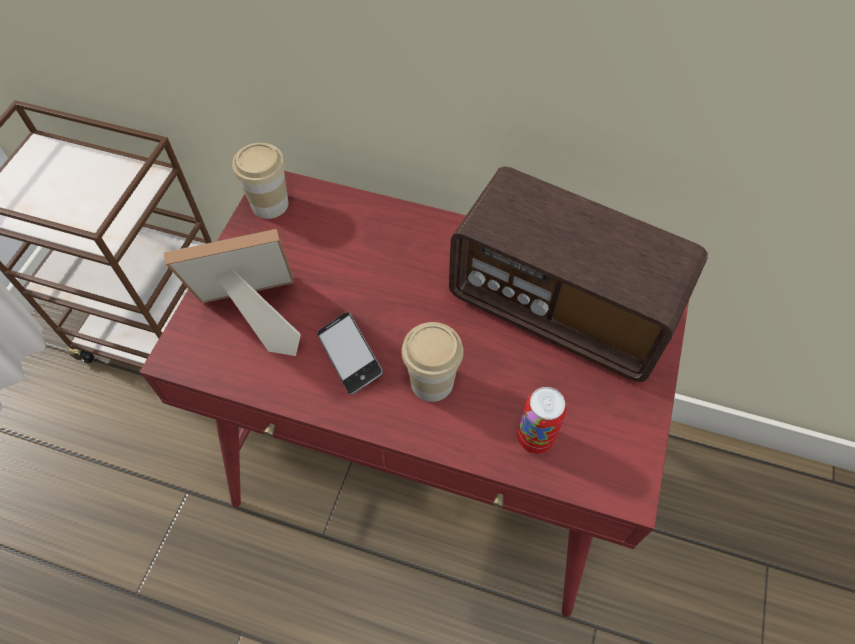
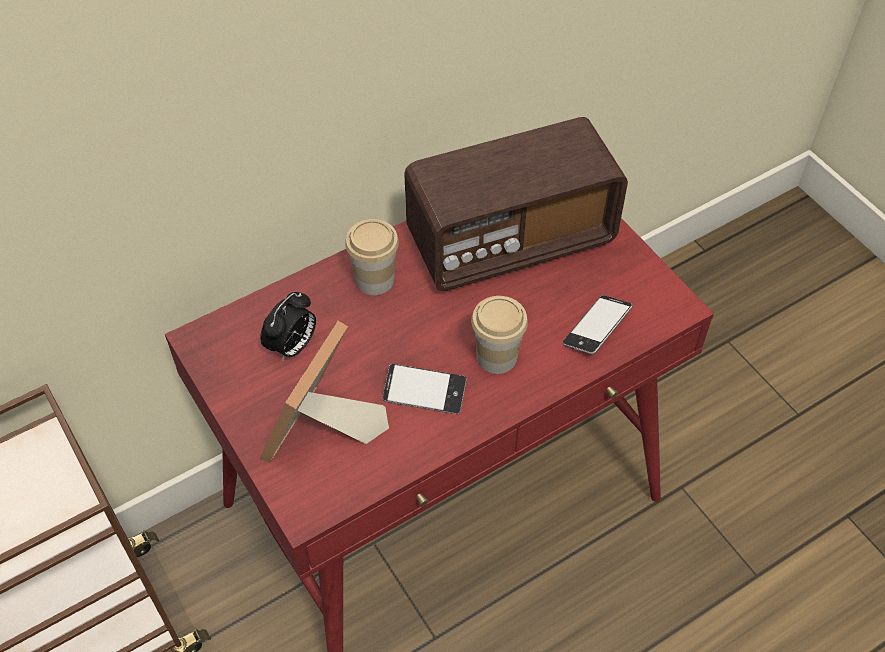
camera: 50 degrees left, 5 degrees down
(270, 204) = (216, 354): cup -> cup (375, 280)
(316, 242) = (292, 347): none -> alarm clock
(535, 438) = (596, 328): can -> phone

